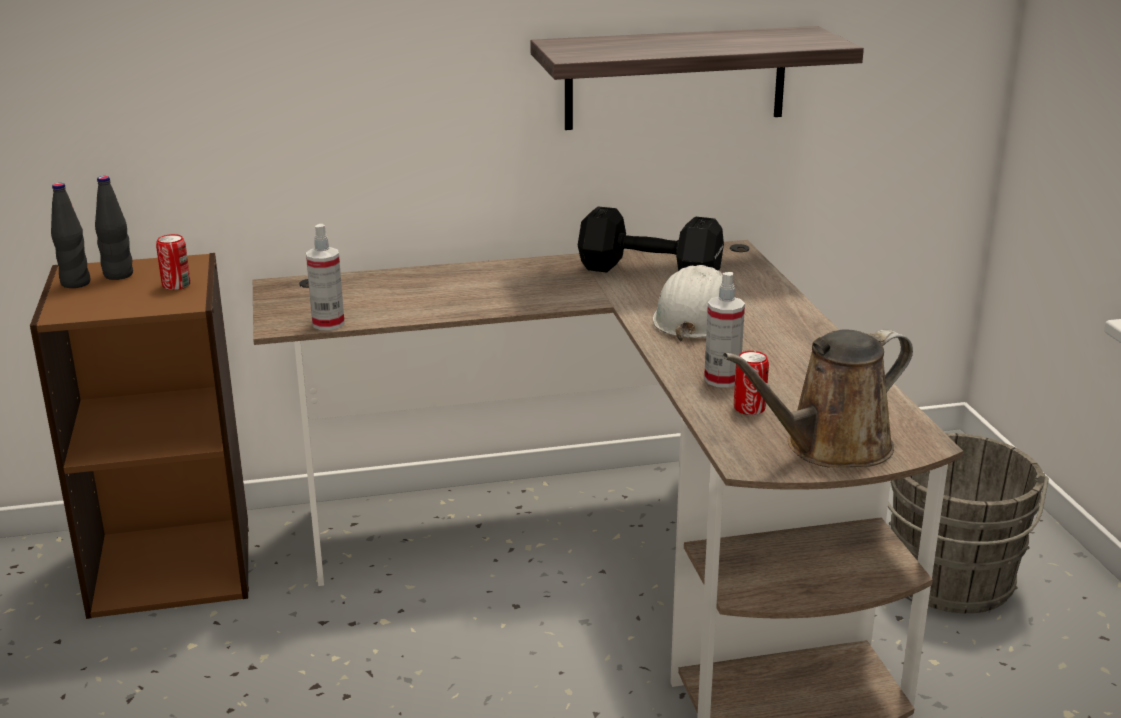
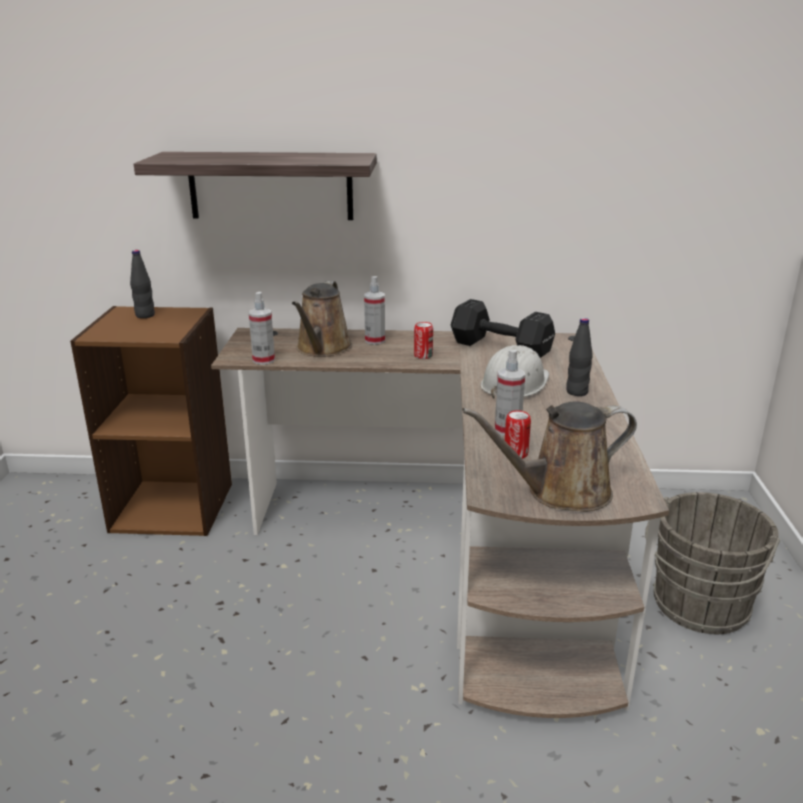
camera: 15 degrees right, 0 degrees up
(75, 283) = (116, 318): black bottle -> black bottle (577, 392)
(176, 285) = (173, 325): can -> can (423, 356)
(402, 298) = (322, 349): none -> brown watering can
(470, 278) = (375, 341): none -> spray bottle
(675, 78) = (536, 211): shelf -> shelf (270, 186)

